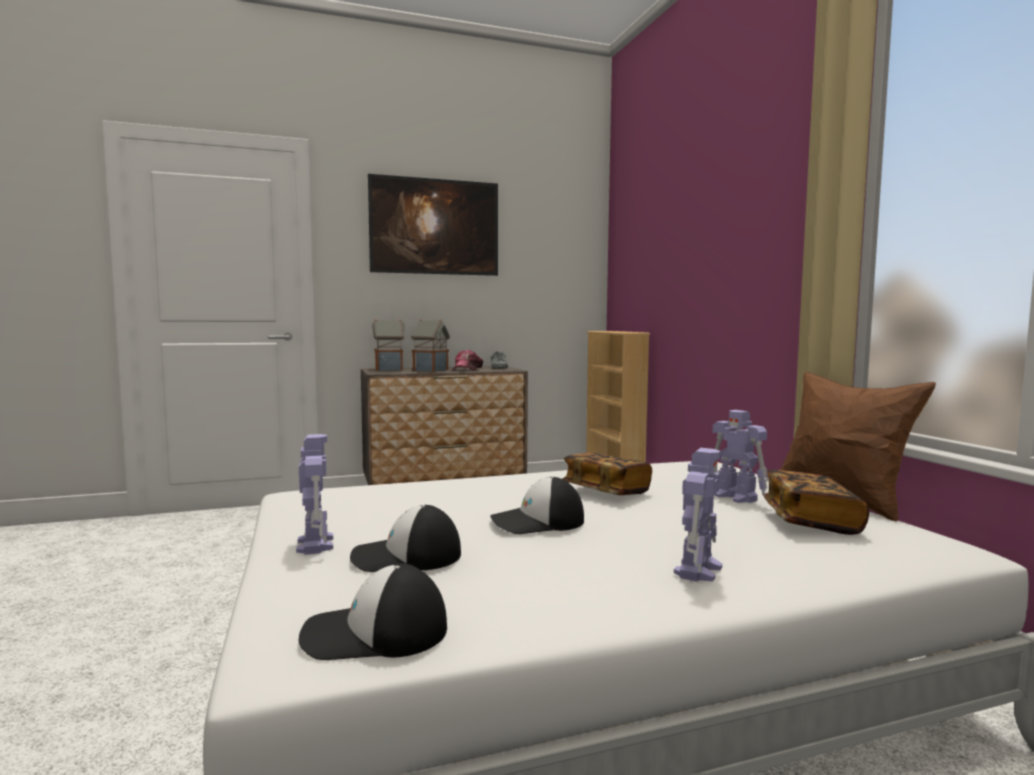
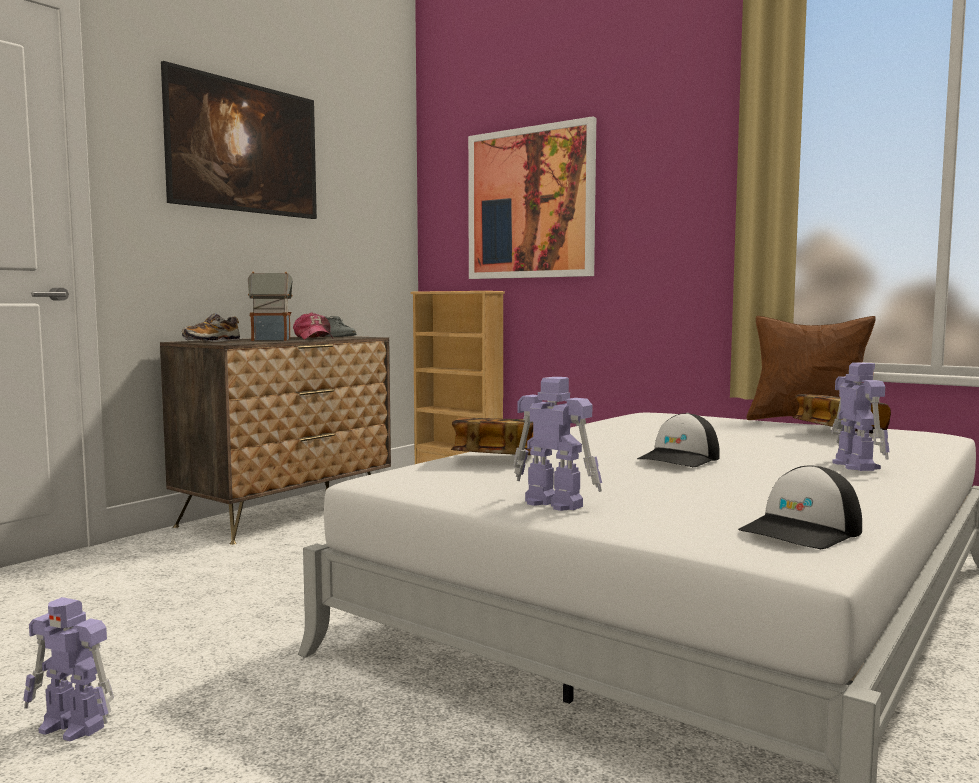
camera: 35 degrees left, 0 degrees up
(389, 369) = (212, 341): toy house -> shoe
(405, 557) = (661, 494): cap -> none
(606, 491) = (654, 436): book -> book (495, 458)
(669, 252) = (530, 203): none -> picture
(736, 497) = (749, 427): toy robot -> toy robot (73, 727)

